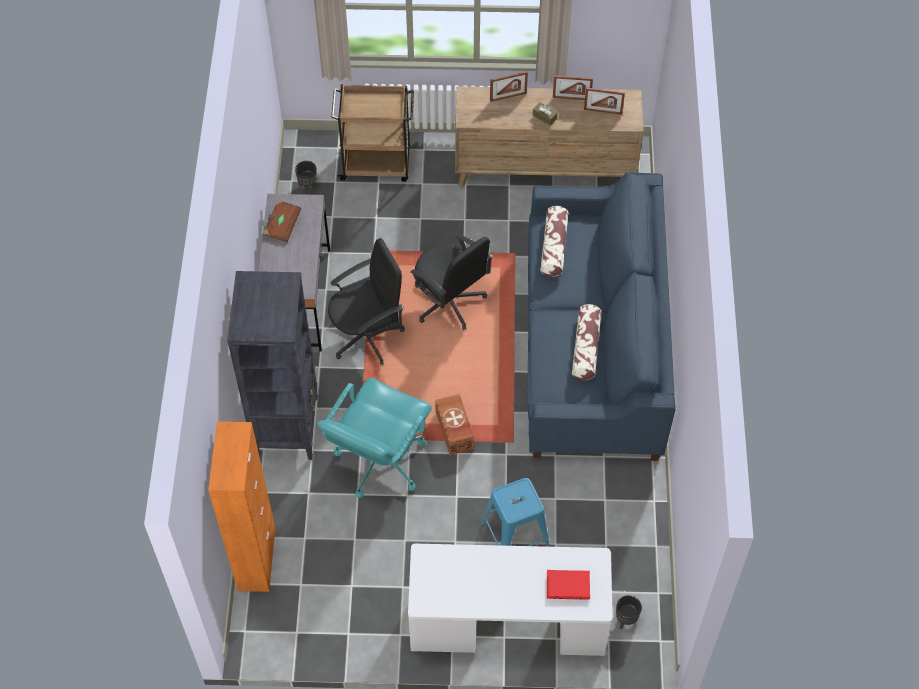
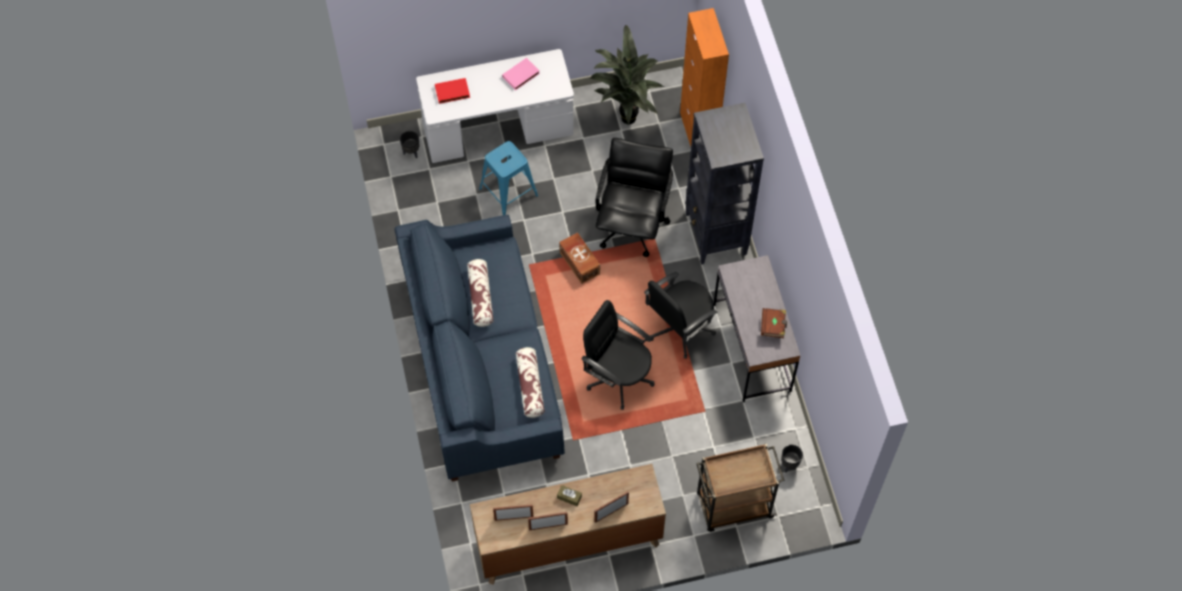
camera: 165 degrees right, 5 degrees up
(341, 599) = (625, 119): none -> potted plant
(379, 461) = (632, 225): turquoise office chair -> black office chair
(472, 587) = (521, 76): none -> pink book

